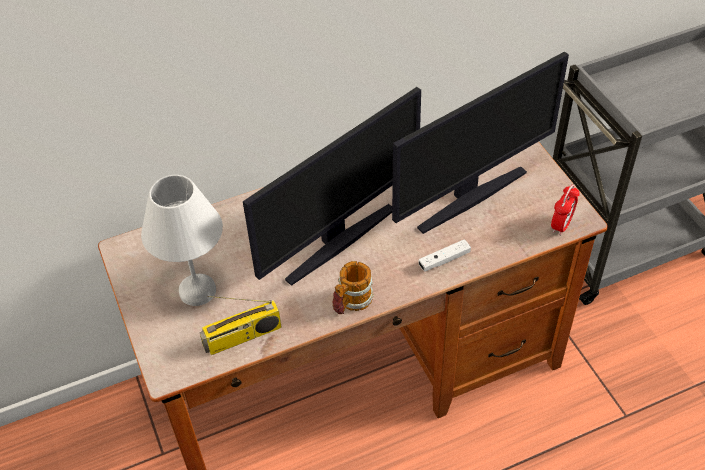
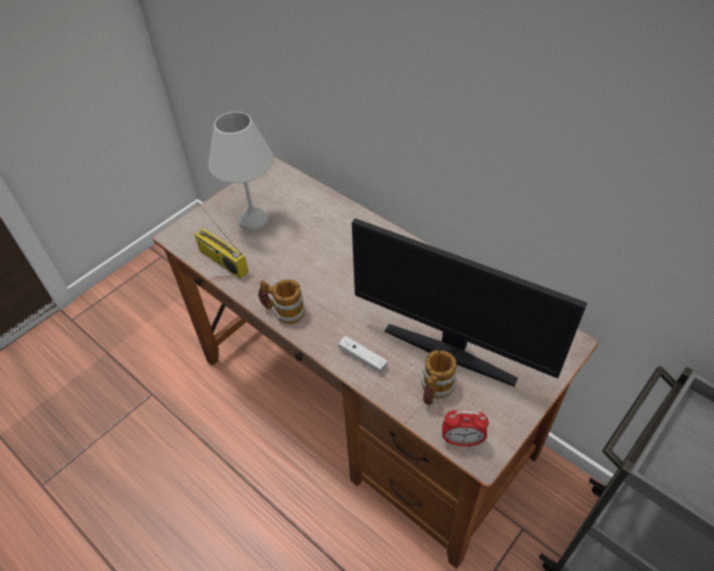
camera: 65 degrees right, 0 degrees up
(338, 241) = (343, 279): monitor -> none
(505, 223) = (435, 390): none -> mug

